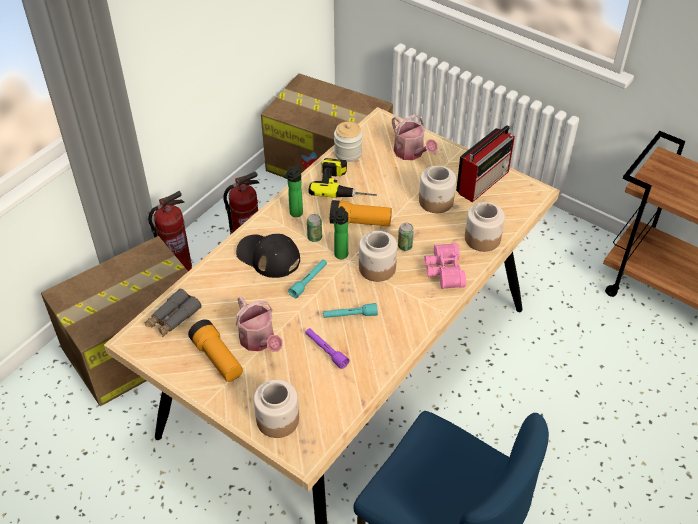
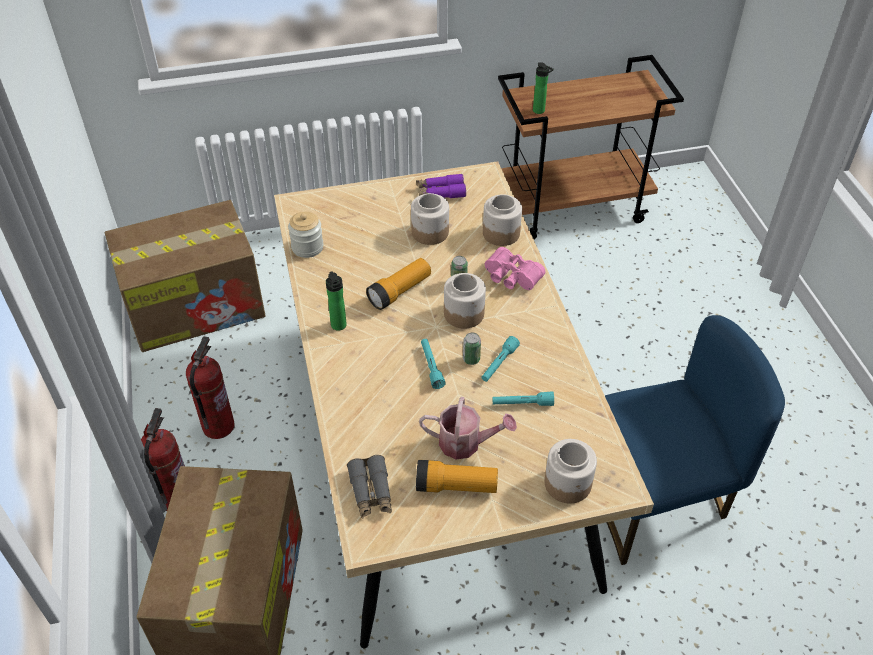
camera: 50 degrees left, 0 degrees up
(268, 256) = (370, 376): black cap -> none
(314, 237) = (383, 331): can -> can (471, 359)
(326, 351) = (522, 404): purple flashlight -> turquoise flashlight
(341, 256) = (425, 328): bottle -> bottle (540, 111)
(345, 185) = (344, 273): power drill -> none
(411, 153) = (357, 211): watering can -> none
(484, 181) = (440, 192): radio -> purple binoculars

